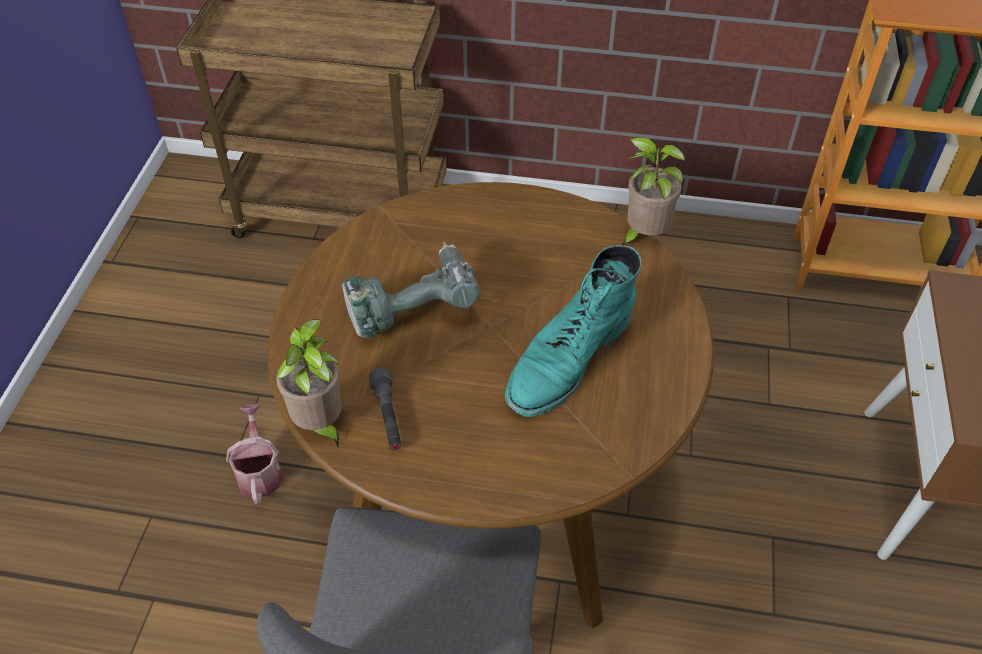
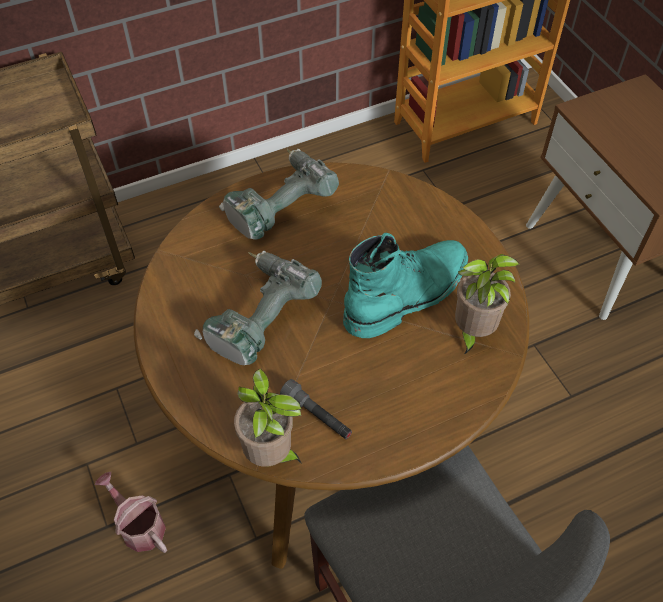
camera: 35 degrees left, 5 degrees up
(516, 219) = (277, 205): none -> power drill
(568, 359) = (407, 294): turquoise boot -> turquoise boot turned 135 degrees counterclockwise
(643, 235) = (380, 171): potted plant -> potted plant (472, 332)

